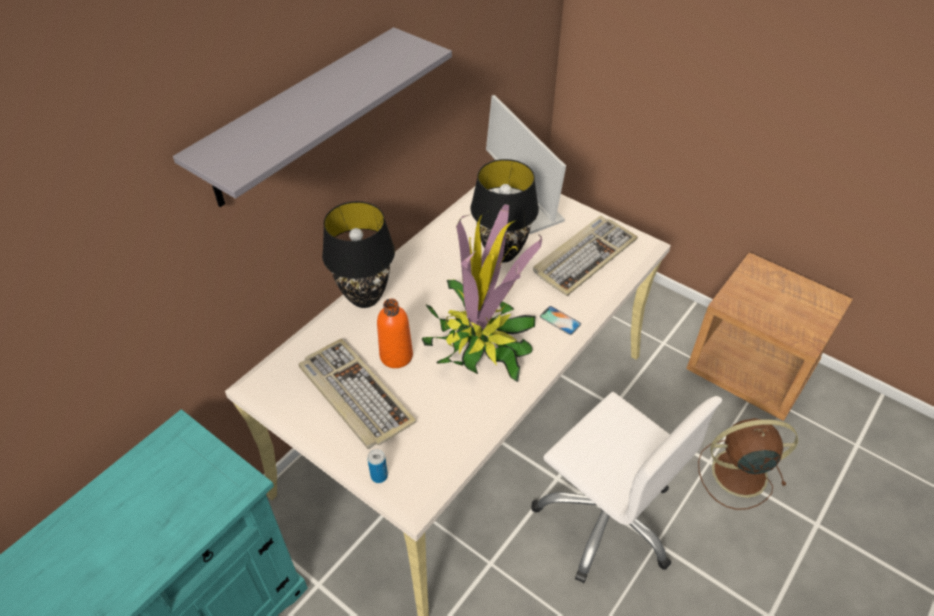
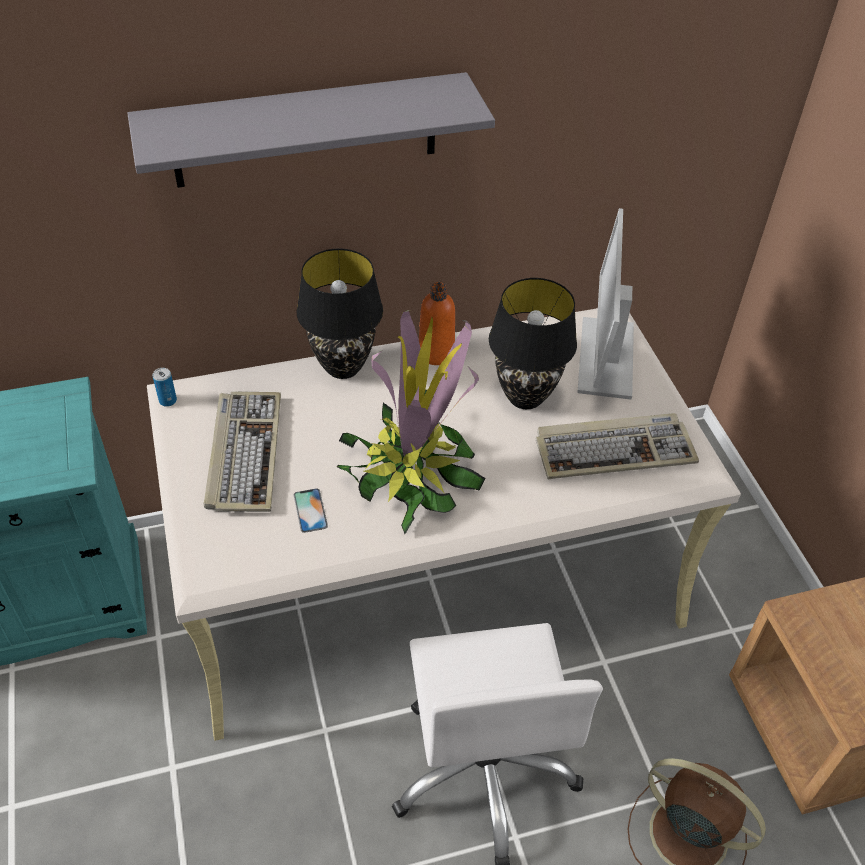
camera: 35 degrees right, 0 degrees up
(379, 476) = (193, 540): can -> can (168, 400)
(396, 356) = (317, 439): orange bottle -> orange bottle (436, 353)
(560, 320) = (516, 500): phone -> phone (310, 510)

